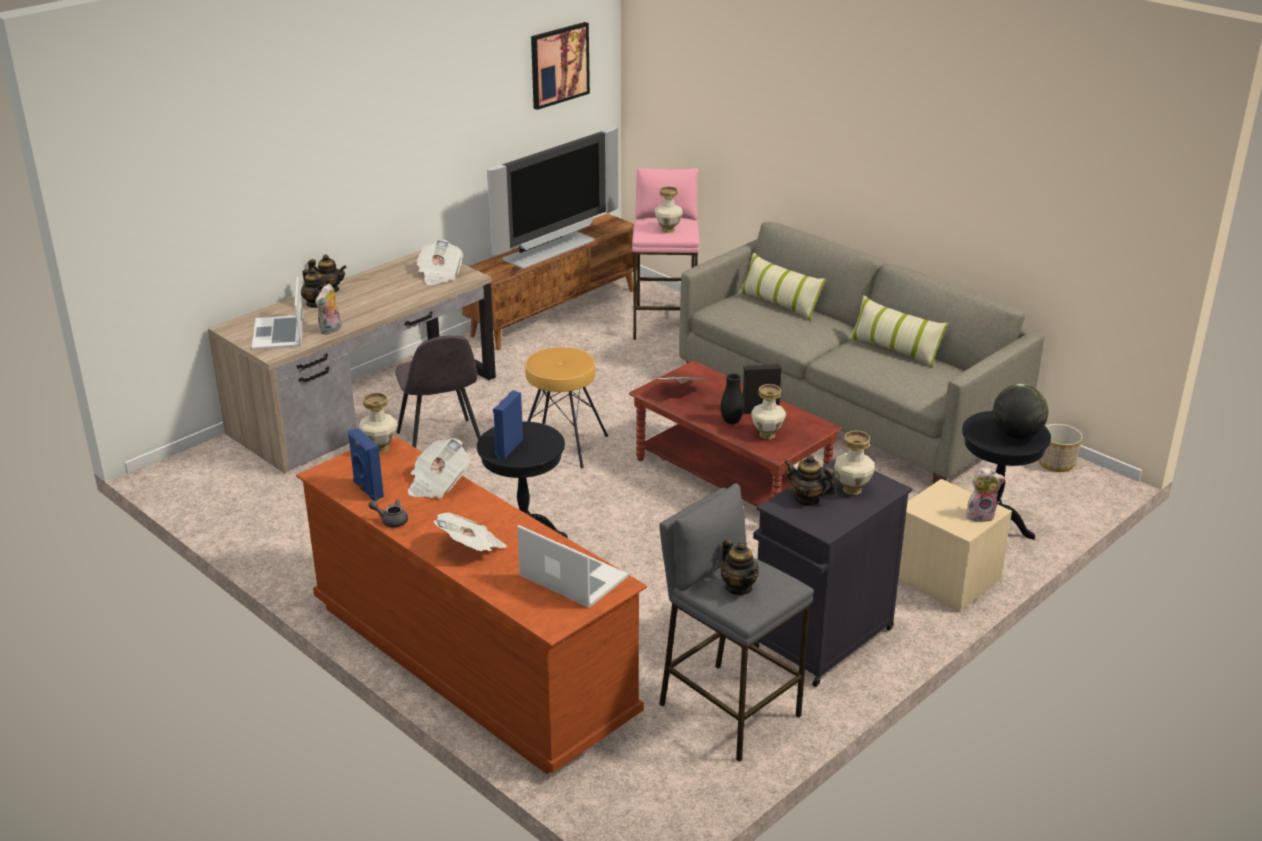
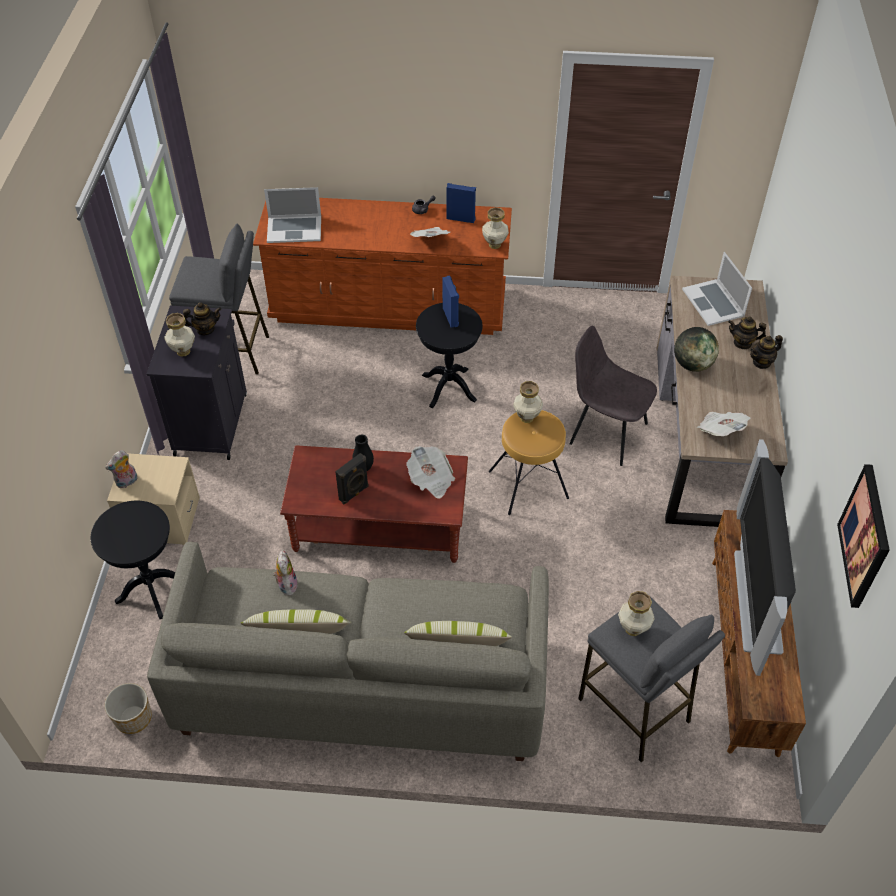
camera: 140 degrees right, 20 degrees up
(279, 333) = (713, 302): laptop -> laptop turned 150 degrees counterclockwise
(331, 330) = (688, 325): plush toy -> plush toy (286, 584)
(471, 548) = (363, 217): newspaper -> none
(665, 323) = (634, 710): pink stool -> grey stool
(739, 587) = (207, 272): teapot -> none
(767, 435) = (326, 469): vase -> vase (526, 418)
(1016, 435) = (119, 531): globe -> globe (692, 364)

